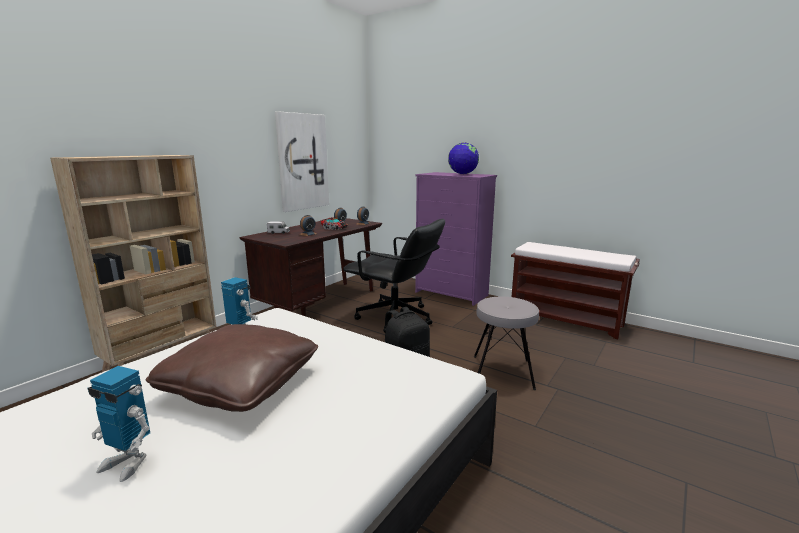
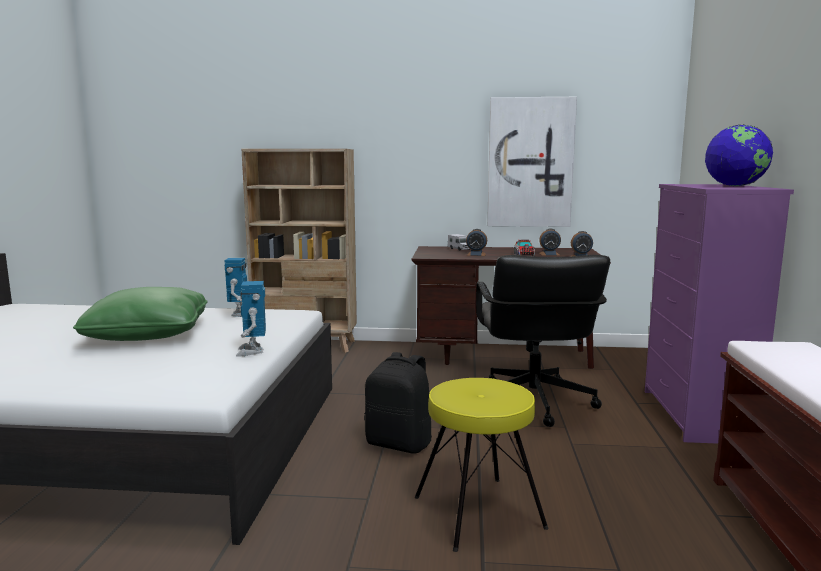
camera: 60 degrees right, 5 degrees down
(128, 463) = (37, 337): toy robot -> toy robot (252, 351)
(241, 384) = (148, 334): brown pillow -> green pillow
(502, 371) = (479, 512): grey stool -> yellow stool

